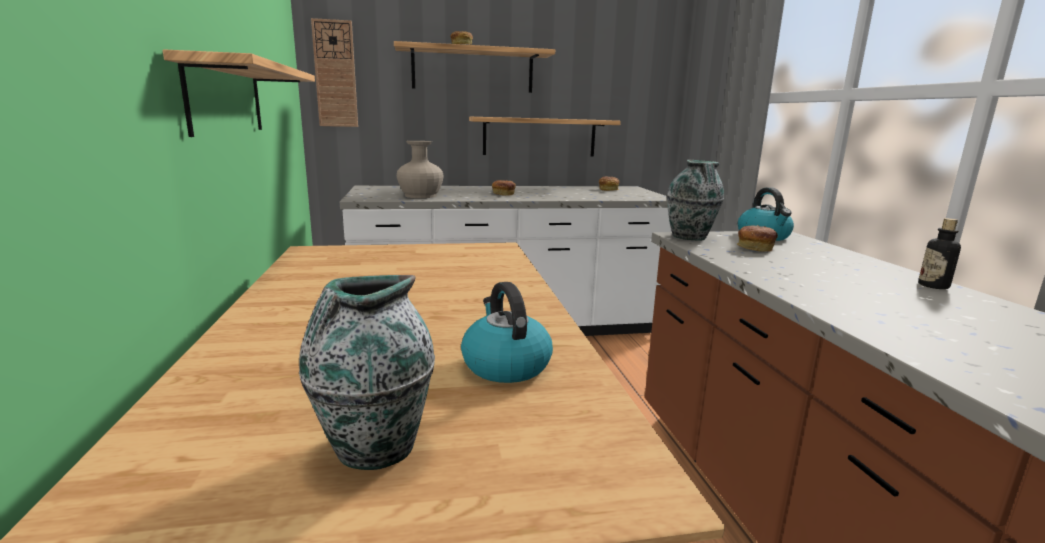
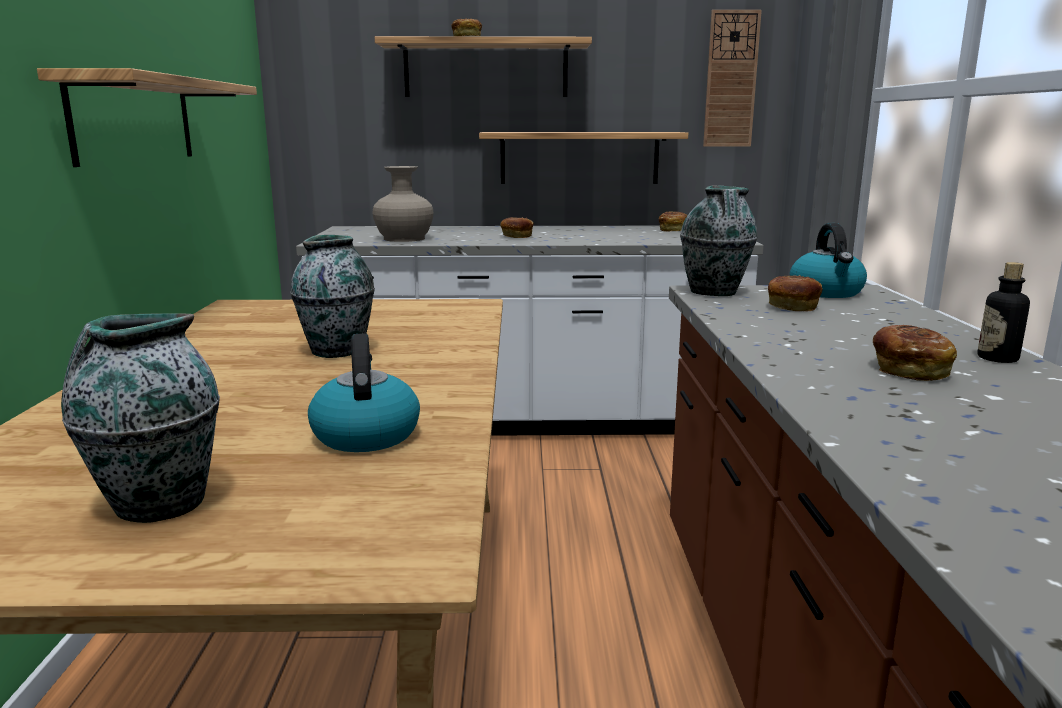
camera: 10 degrees right, 0 degrees up
(335, 74) = (308, 82): wall clock -> wall clock (731, 80)
(424, 289) = (338, 351): none -> vase
(891, 297) = (909, 370): none -> bread

